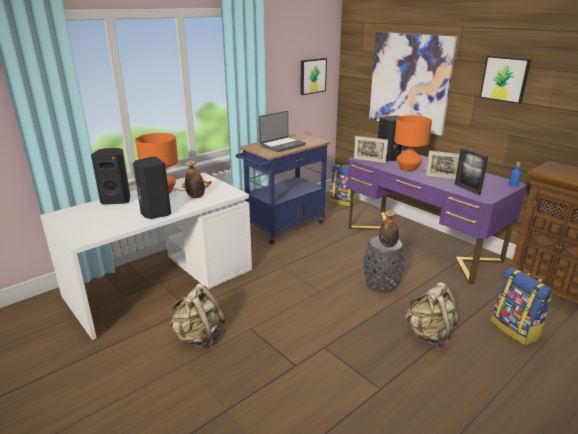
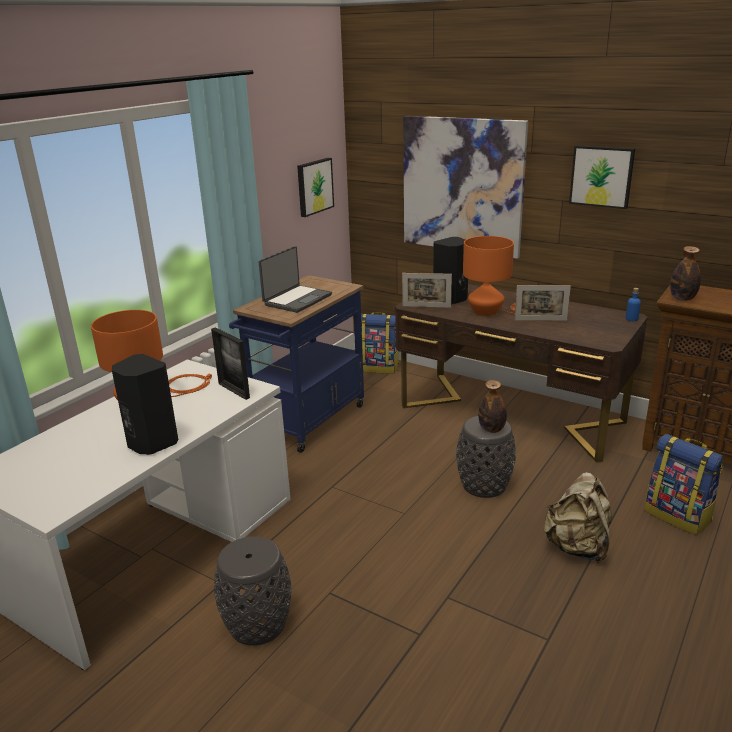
camera: 15 degrees left, 0 degrees up
(117, 200) = (71, 431): black speaker -> none
(196, 196) = (200, 403): bottle -> bottle (682, 298)
(199, 337) = (257, 624): beige backpack -> grey stool
(420, 243) = (510, 414): purple desk -> brown desk
(467, 189) = (578, 334): picture frame -> picture frame (234, 390)

